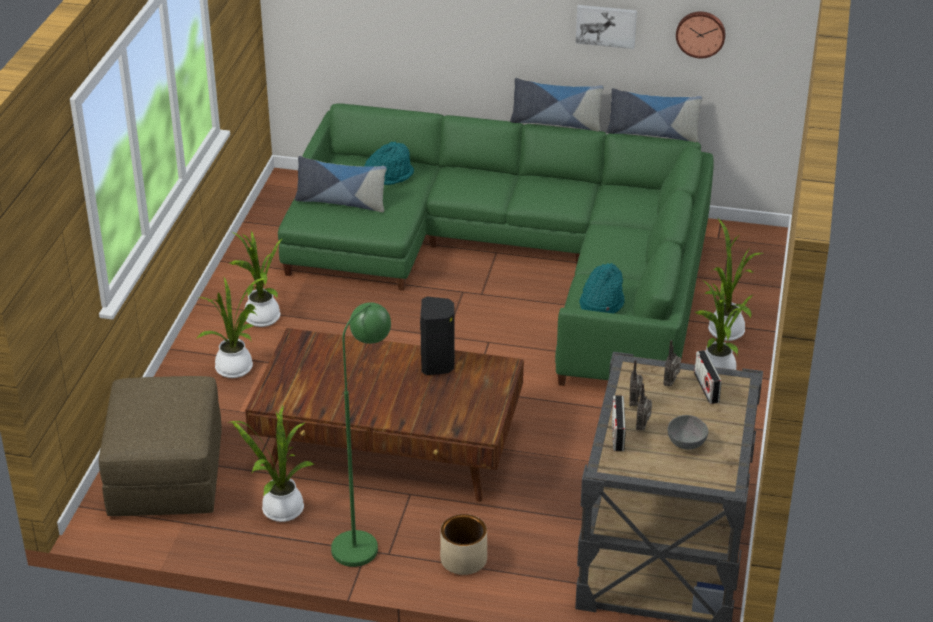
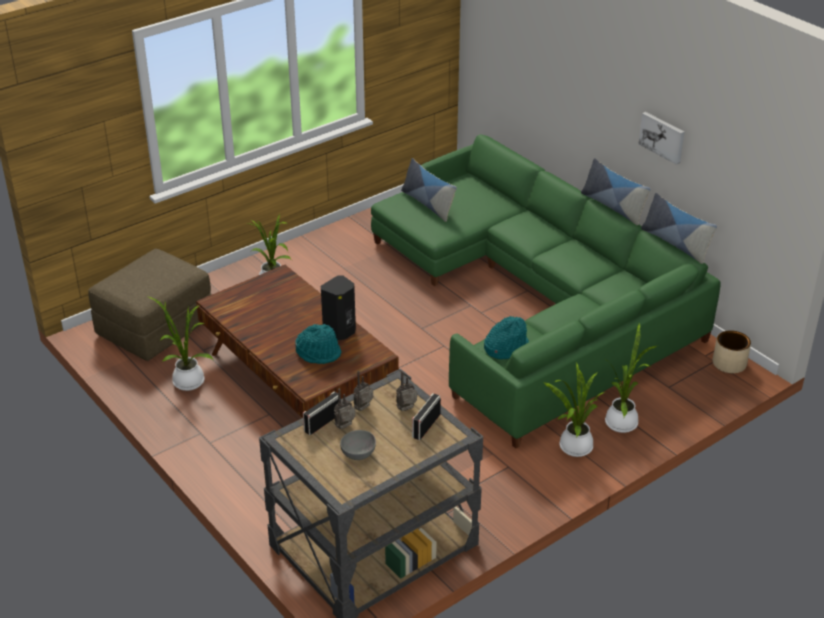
camera: 40 degrees right, 0 degrees up
(261, 319) = (325, 262): potted plant -> none
(364, 542) = (205, 427): green floor lamp -> none
(389, 175) = (481, 200): turquoise hat -> turquoise hat (319, 353)
(464, 559) = (246, 472): beige planter -> beige planter (729, 364)
(700, 33) = (727, 169): wall clock -> none

